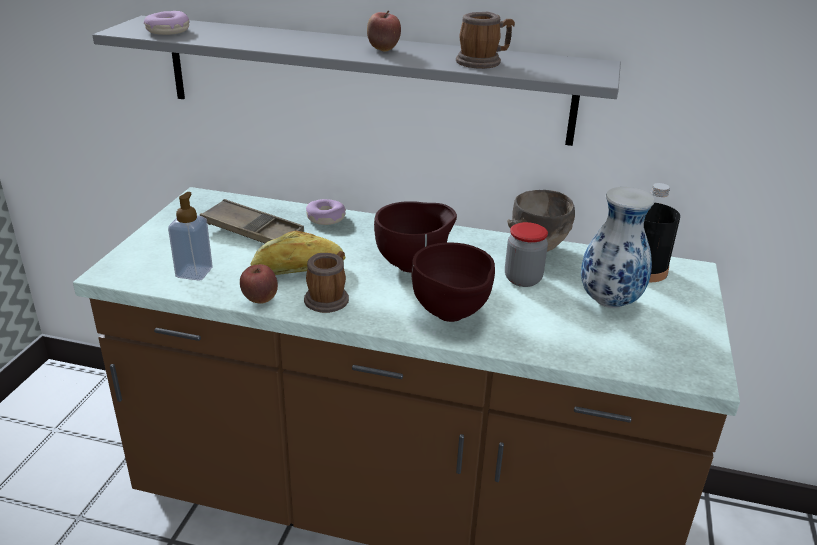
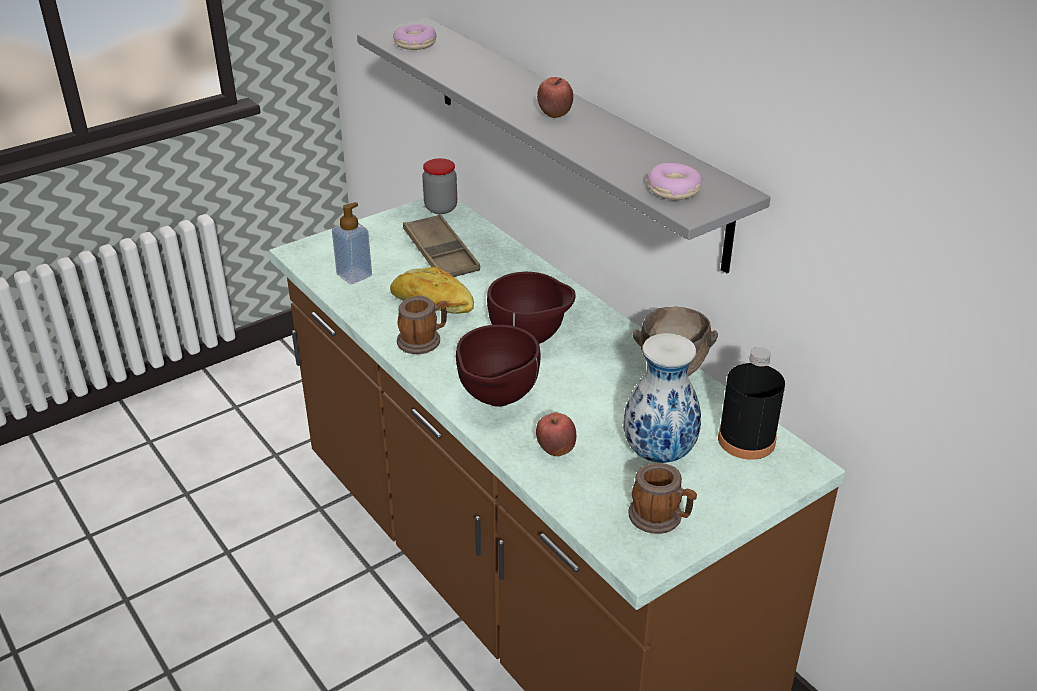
camera: 40 degrees right, 5 degrees up
(260, 300) = (372, 319): apple -> apple (555, 450)
(326, 218) = (516, 264): donut -> donut (674, 190)
(483, 62) = (619, 157): mug -> mug (661, 517)
(523, 279) = (609, 396): jar -> jar (441, 208)

